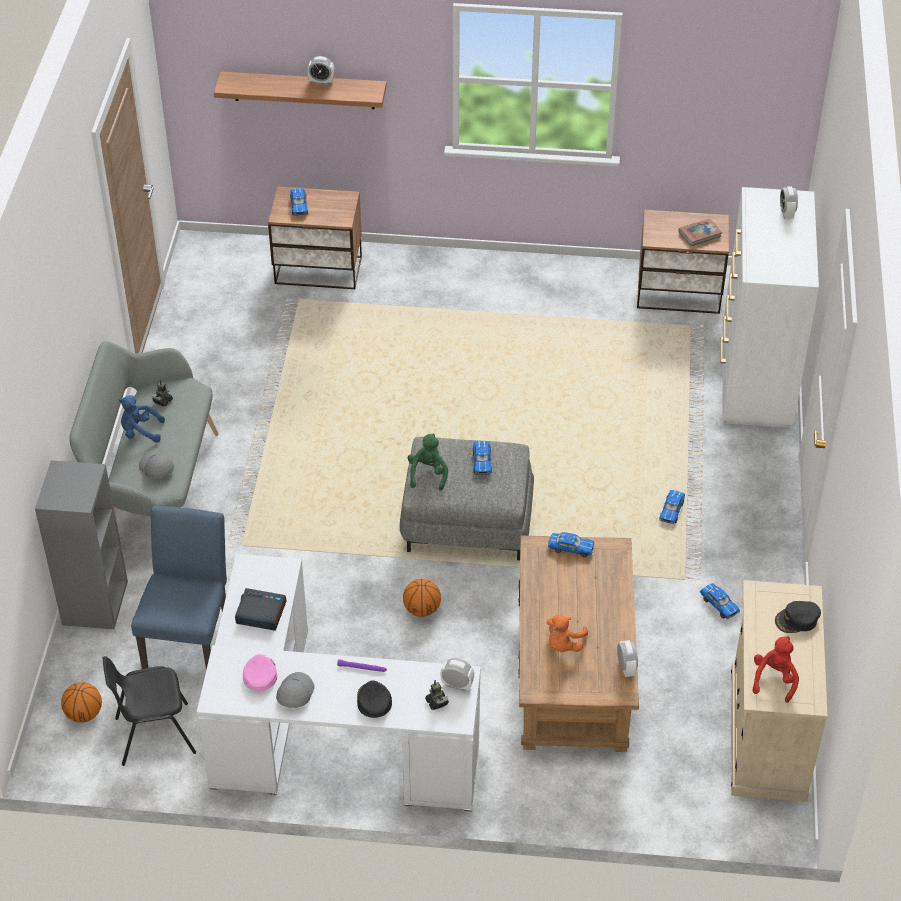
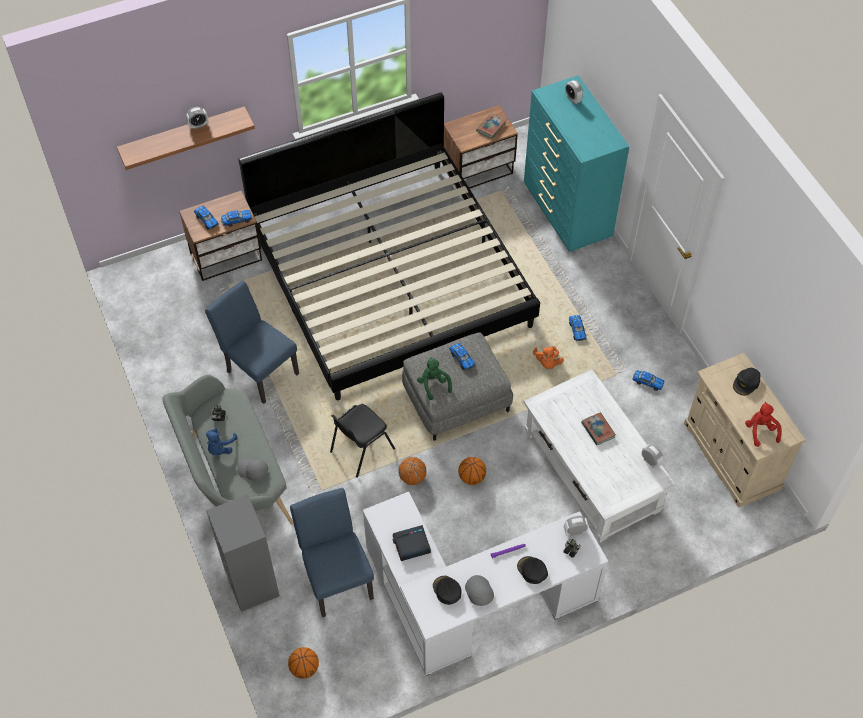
camera: 30 degrees left, 10 degrees up
(140, 432) = (220, 448): blue plush toy -> blue plush toy turned 45 degrees counterclockwise
(154, 734) = (362, 657): black chair -> black chair (361, 450)
(259, 675) = (447, 591): pink cap -> black cap
(267, 395) = (258, 369): none -> blue chair
(353, 579) = (412, 478): none -> basketball
(487, 364) = (390, 277): none -> bed
(563, 644) = (603, 465): orange plush toy -> orange plush toy (547, 362)
(570, 548) = (560, 394): toy car -> toy car (236, 220)
(573, 667) = (591, 470): brown coffee table -> white coffee table
(586, 605) = (598, 430): none -> book
(754, 382) = (566, 214): white dresser -> turquoise dresser

